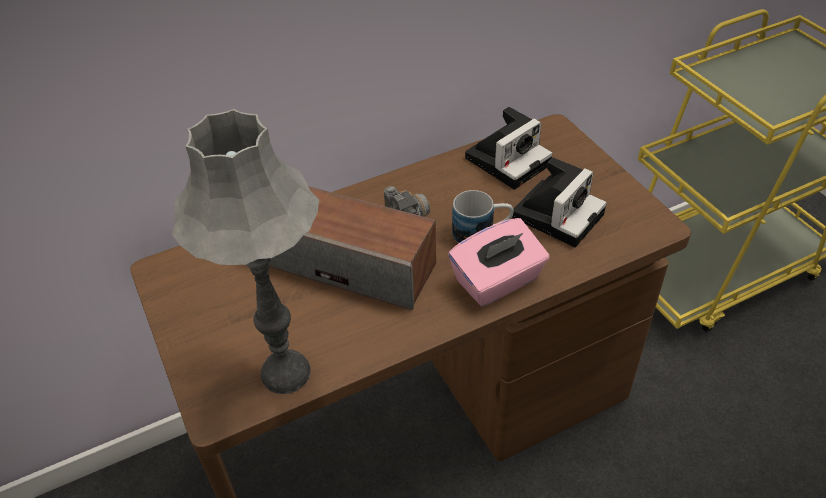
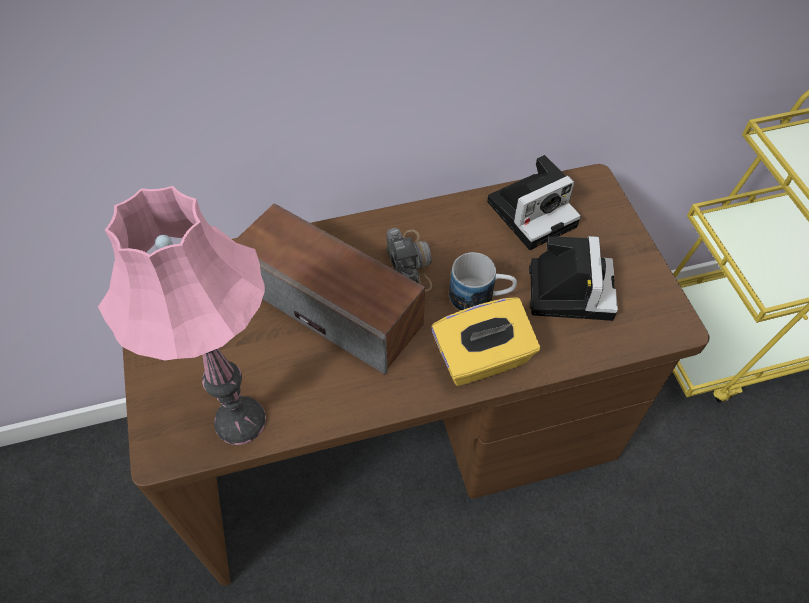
camera: 10 degrees right, 10 degrees up
(286, 373) = (240, 421): grey table lamp -> pink table lamp
(497, 281) = (482, 359): pink tissue box -> yellow tissue box
(558, 213) = (569, 288): camera -> camera turned 45 degrees counterclockwise

